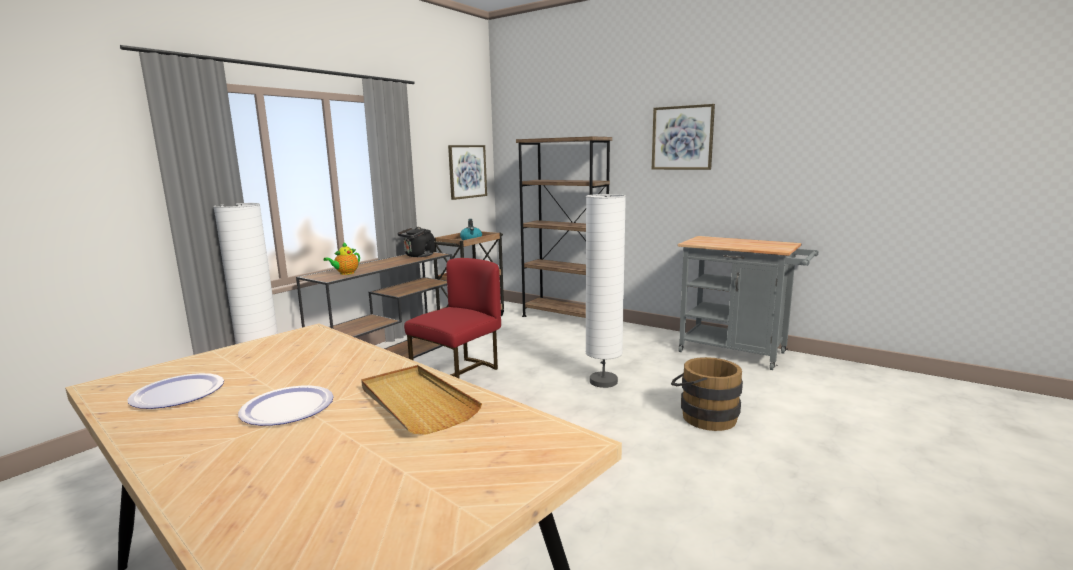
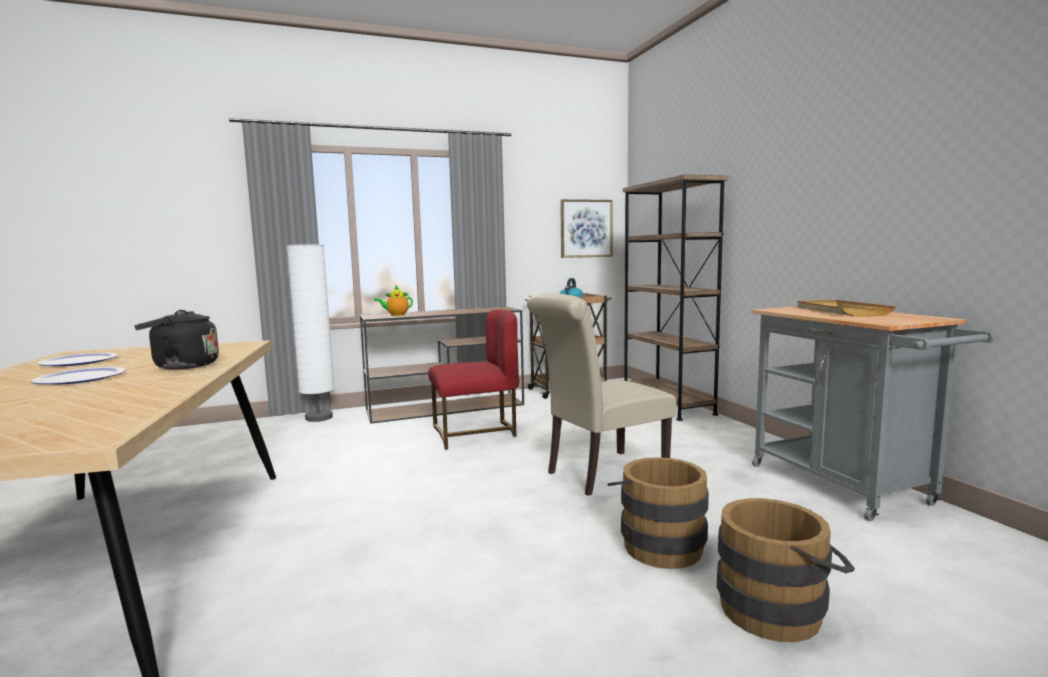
camera: 35 degrees right, 5 degrees down
(416, 402) = (132, 390): beige tray -> beige tray (840, 311)
(418, 256) = (489, 309): black kettle -> black kettle (182, 366)
(603, 382) = (600, 474): white floor lamp -> beige chair
(682, 138) = (805, 166): picture -> none
(801, 430) = (779, 609): none -> brown bucket

